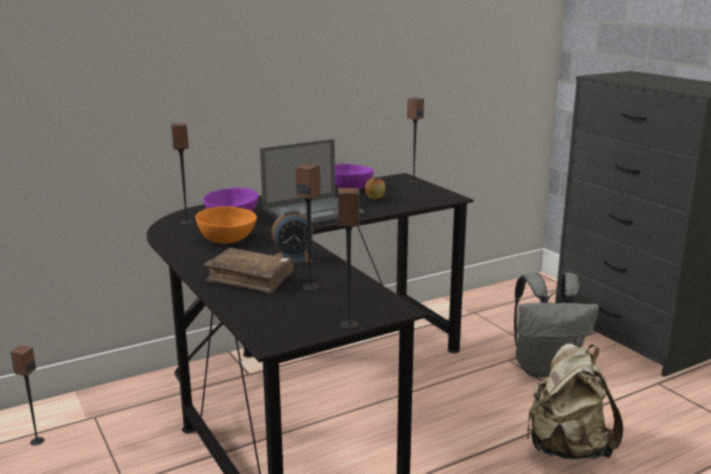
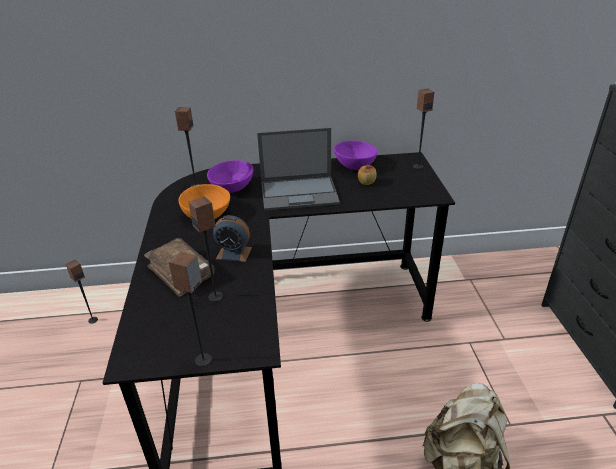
camera: 25 degrees right, 15 degrees up
(546, 369) = (498, 363): grey backpack -> none

